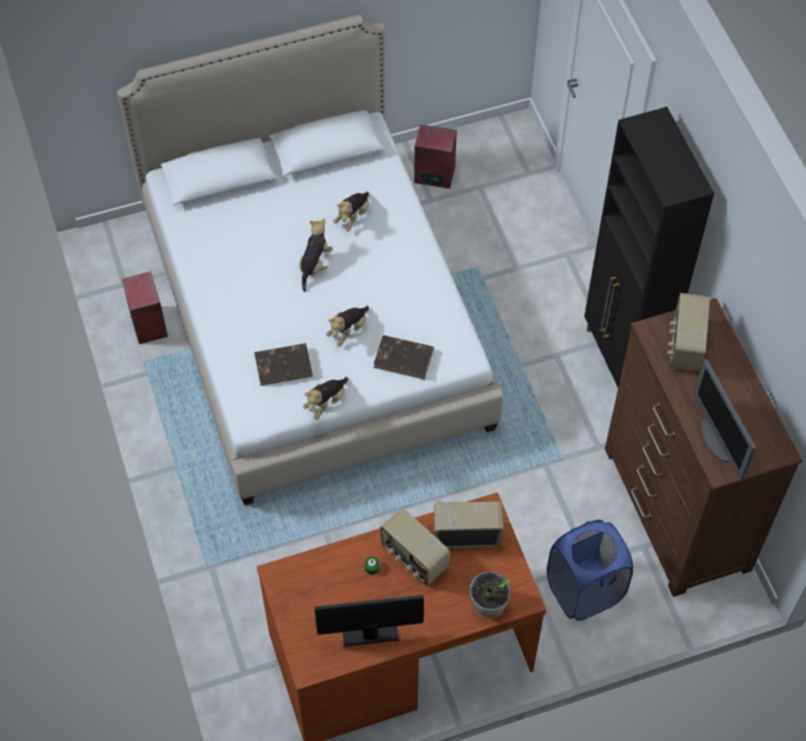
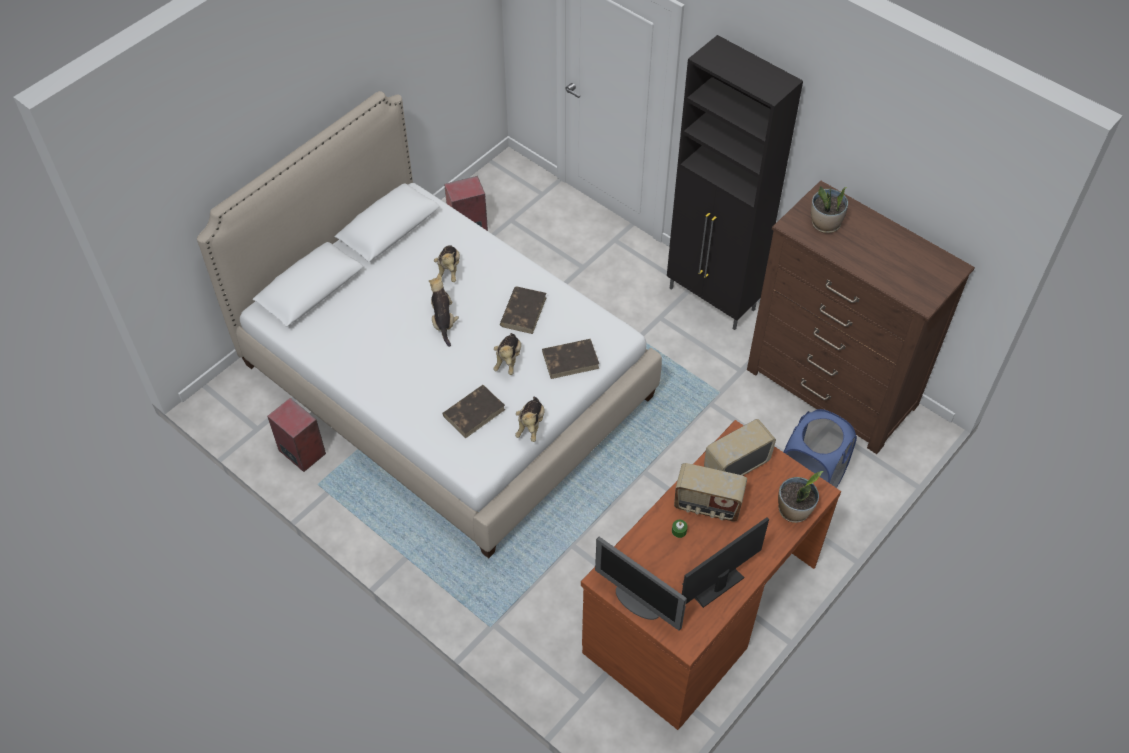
camera: 30 degrees left, 5 degrees down
(393, 290) = (523, 311): none -> brown book
(685, 345) = (825, 224): radio -> potted plant
(717, 440) = (903, 282): monitor -> monitor (637, 602)

